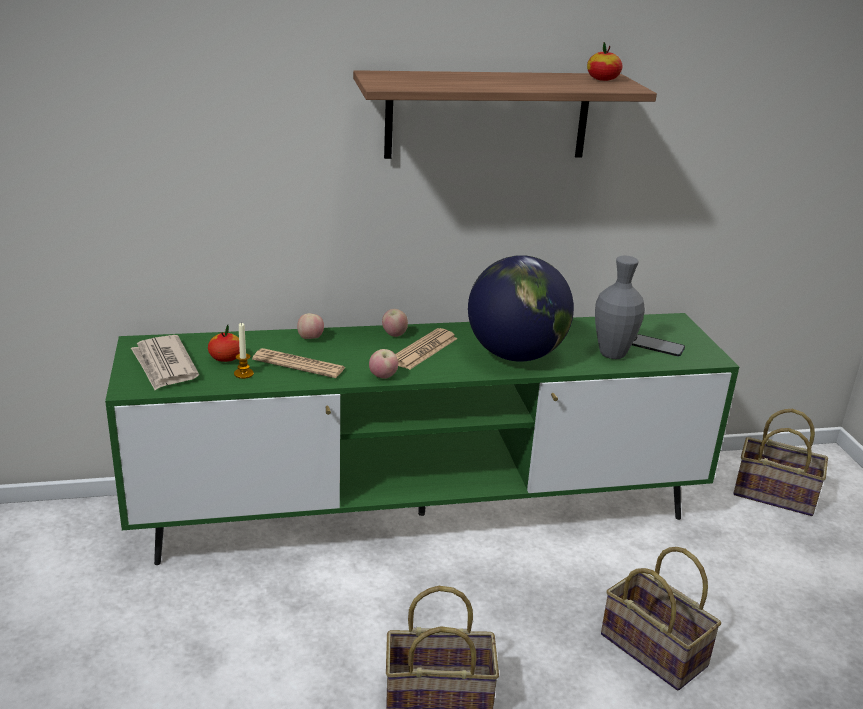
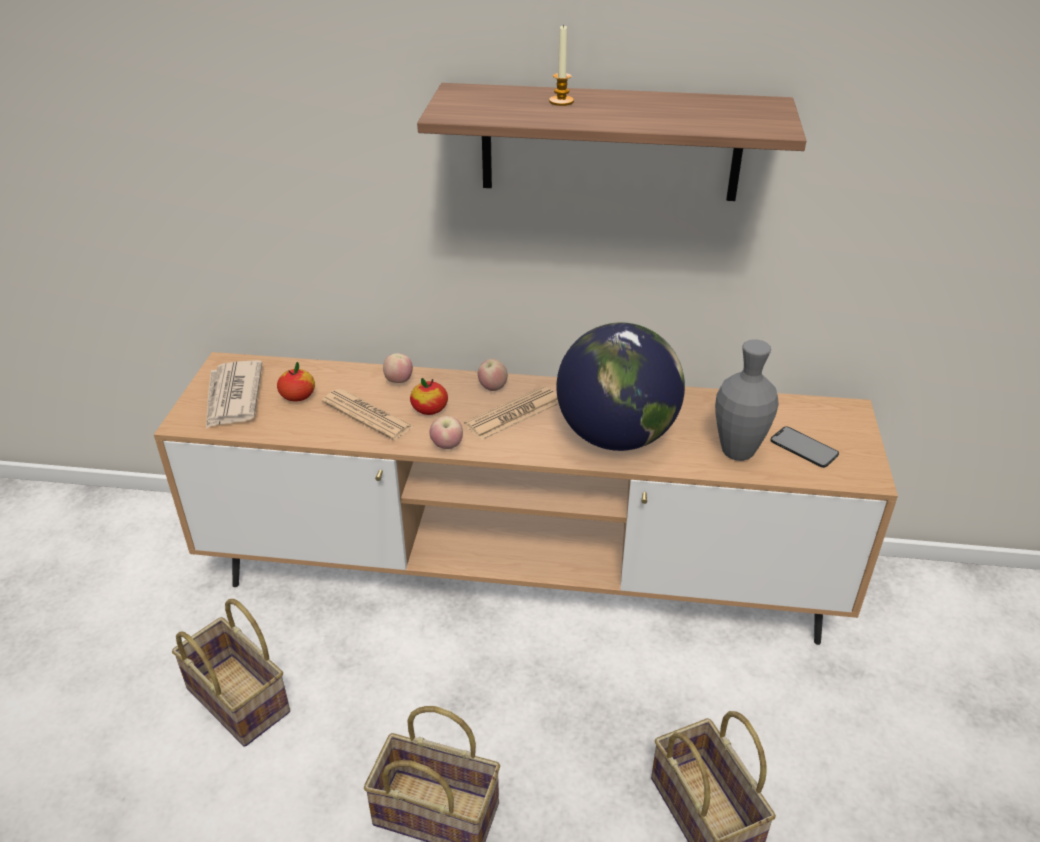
camera: 20 degrees right, 10 degrees up
(243, 374) = (304, 419): candle -> candle (561, 101)
(421, 514) = (520, 578): green tv stand -> brown tv stand
(602, 79) = (752, 109): apple -> apple (429, 409)
(776, 494) = (963, 634): basket -> basket (241, 700)

